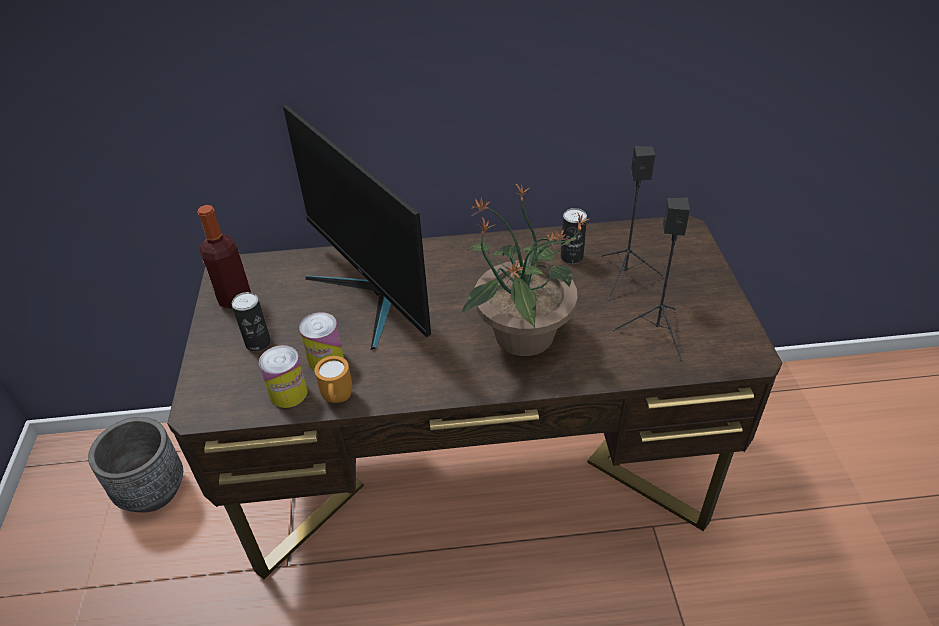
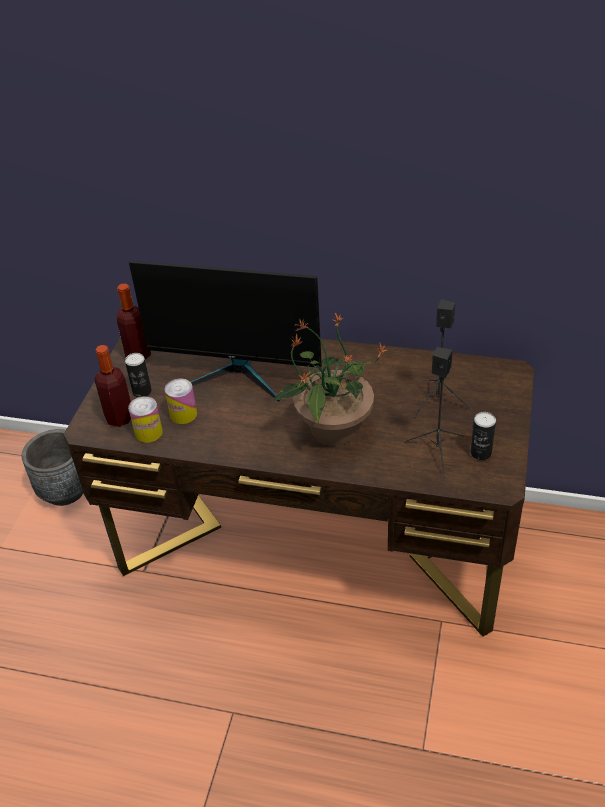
camera: 20 degrees right, 0 degrees up
(240, 383) = (119, 418): none -> bottle
(337, 400) = (179, 445): orange mug -> none
(373, 295) = (237, 374): monitor -> monitor turned 60 degrees counterclockwise
(571, 257) = (404, 376): can -> can (481, 453)

